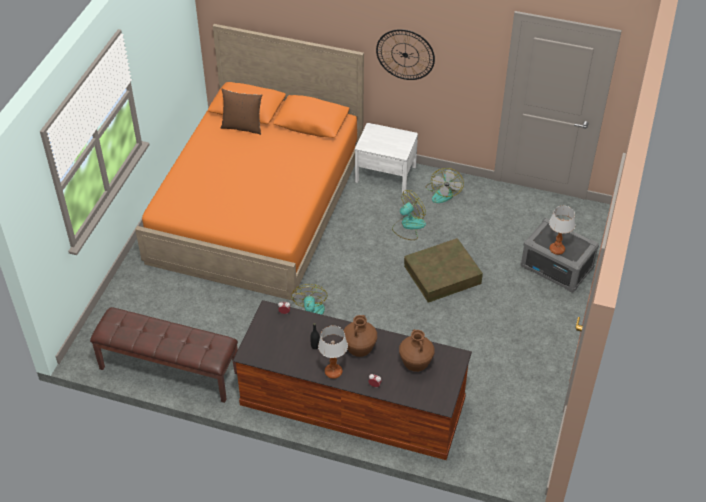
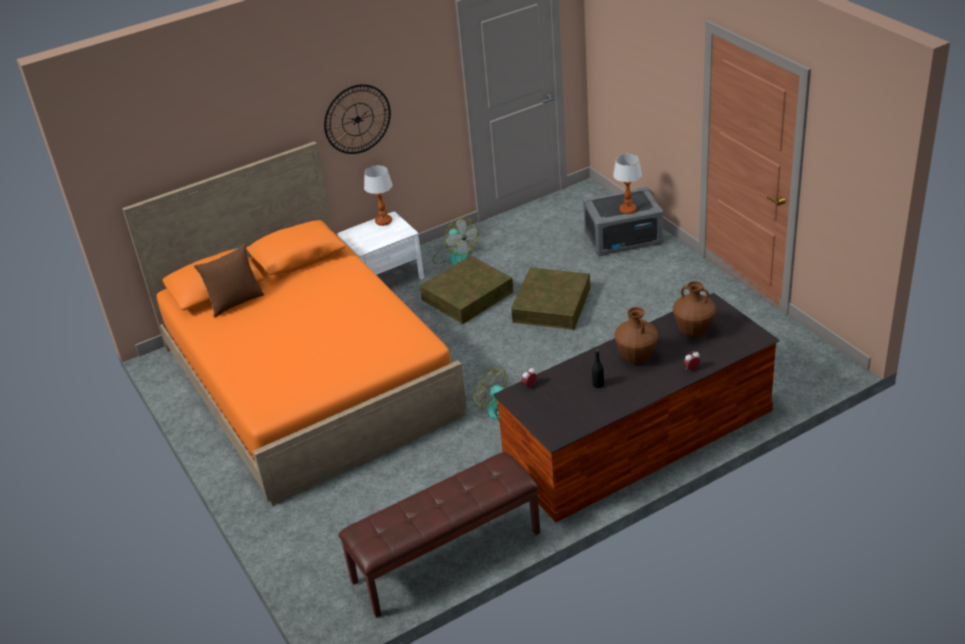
camera: 45 degrees left, 10 degrees down
(333, 372) = (645, 388): table lamp -> table lamp (383, 222)
(408, 226) = (467, 296): fan -> brown storage box

